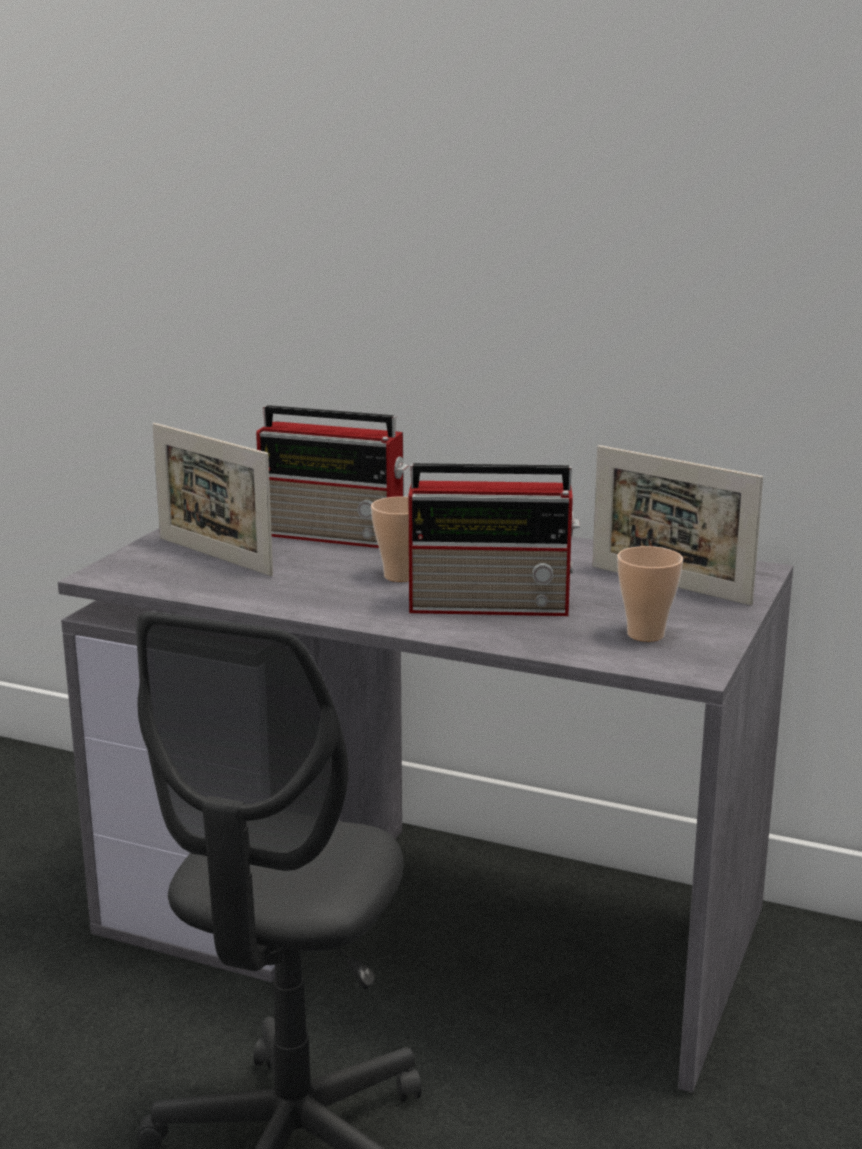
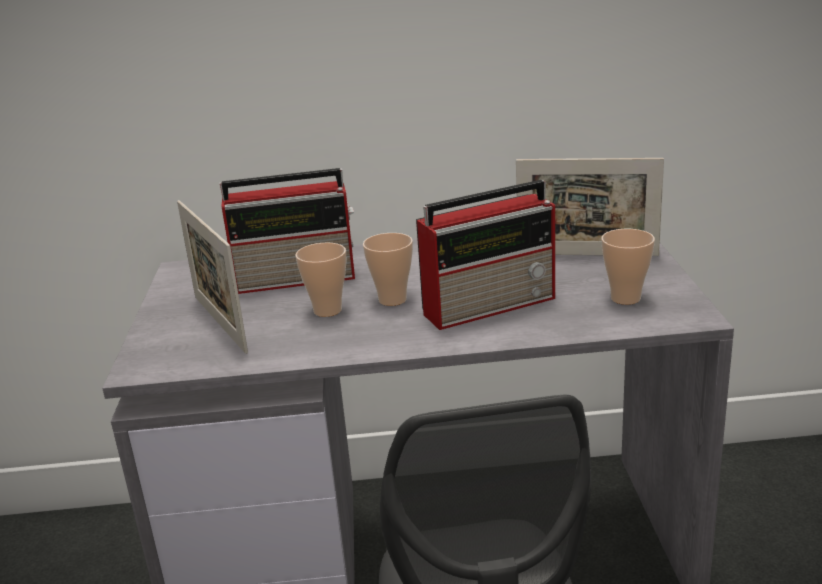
camera: 25 degrees left, 5 degrees up
(214, 556) = (220, 323): picture frame -> picture frame turned 45 degrees clockwise
(326, 570) = (327, 310): none -> cup

